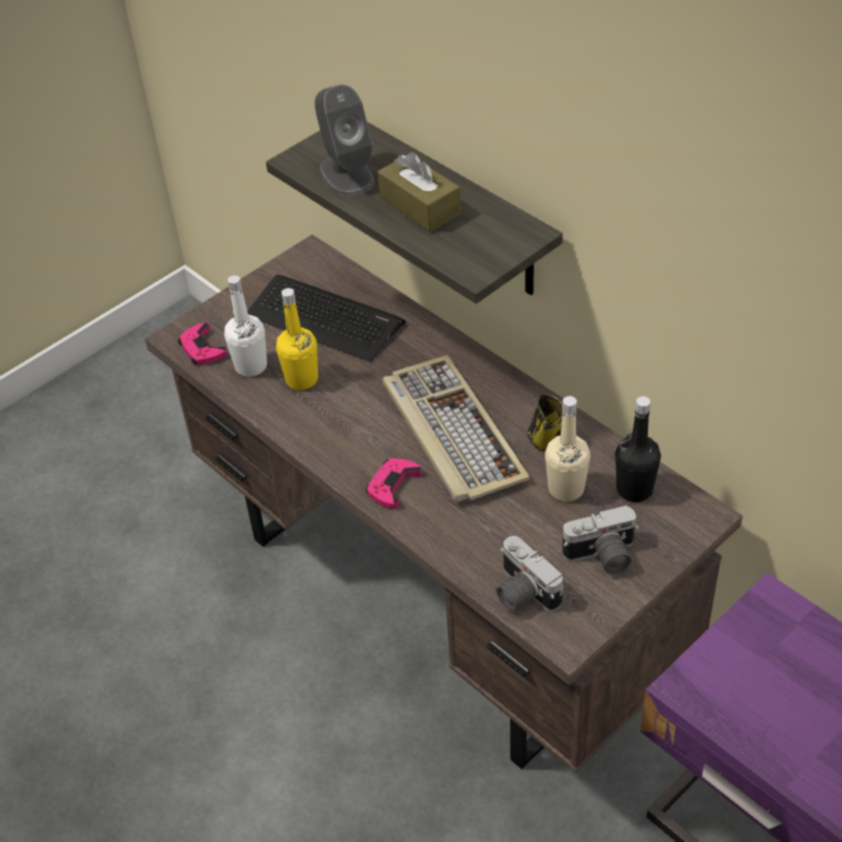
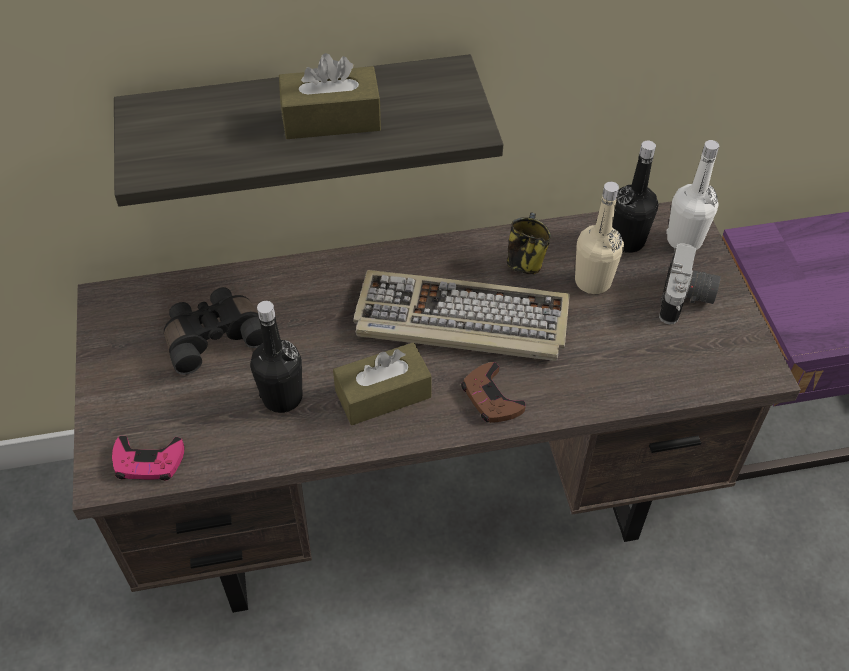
camera: 60 degrees left, 5 degrees up
(251, 366) = (220, 431): white bottle -> white bottle (684, 240)
(301, 379) = (282, 397): yellow bottle -> black bottle
(324, 319) = (214, 336): keyboard -> black binoculars
(346, 175) = (218, 145): grey speaker -> none
(347, 427) = (383, 394): none -> brown tissue box
(393, 485) = (491, 398): pink game controller -> brown game controller
(521, 593) = (690, 373): camera -> none

